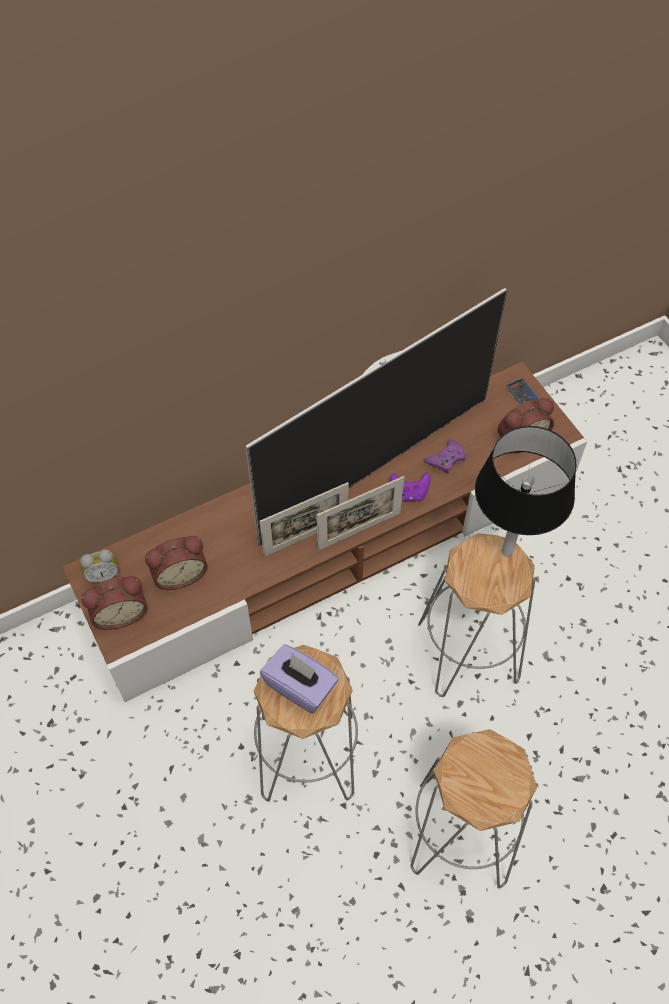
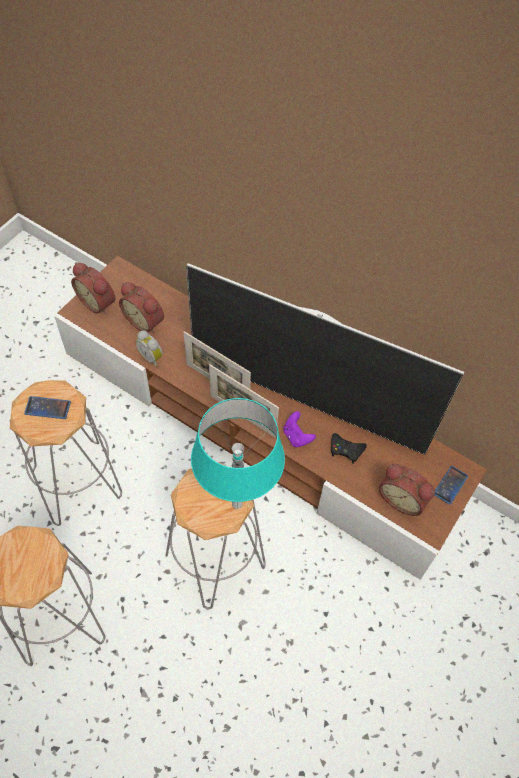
camera: 60 degrees right, 0 degrees up
(103, 575) = (122, 279): alarm clock -> alarm clock (152, 357)
(300, 686) = (47, 408): purple tissue box -> phone
(446, 459) = (346, 449): purple game controller -> black game controller
(507, 551) = (237, 503): black table lamp -> turquoise table lamp

